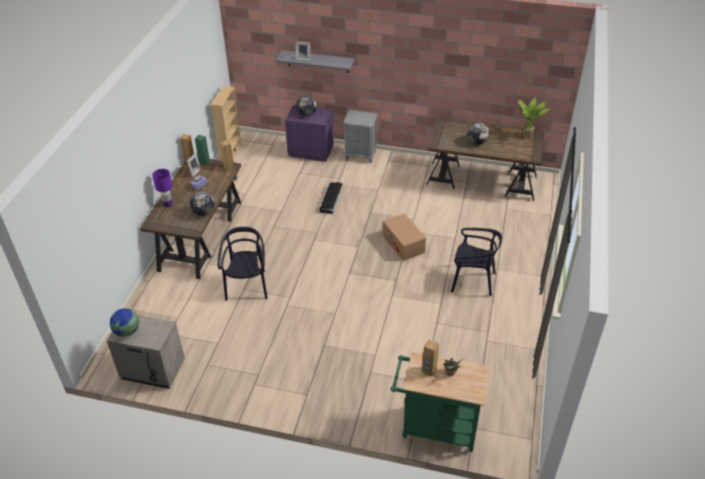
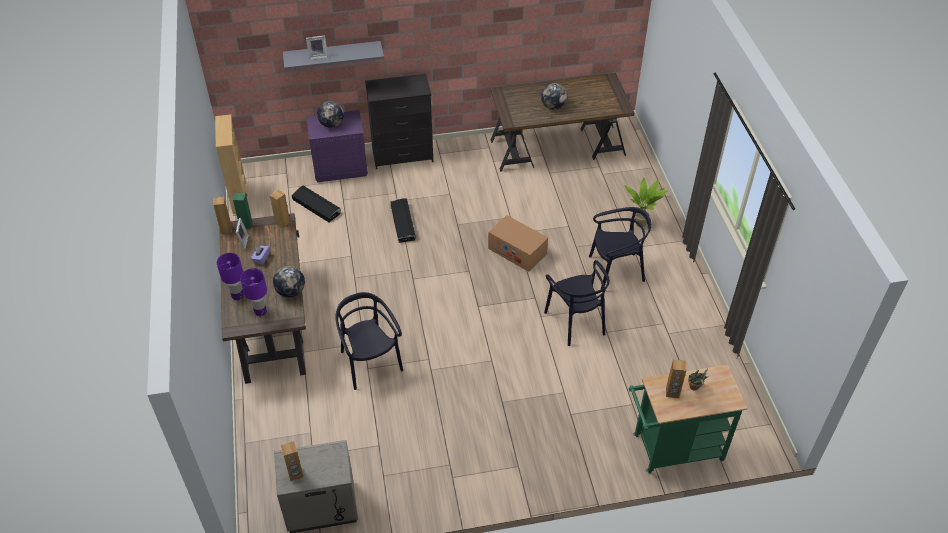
camera: 25 degrees left, 5 degrees up
(127, 331) = (295, 474): globe -> brown speaker
(175, 219) = (260, 311): none -> purple table lamp
(278, 172) = (316, 206): none -> black storage box
(360, 155) = (403, 156): grey nightstand -> black dresser
(417, 307) = (576, 322): none -> black chair
(528, 135) = (602, 83): potted plant -> potted plant (641, 223)

